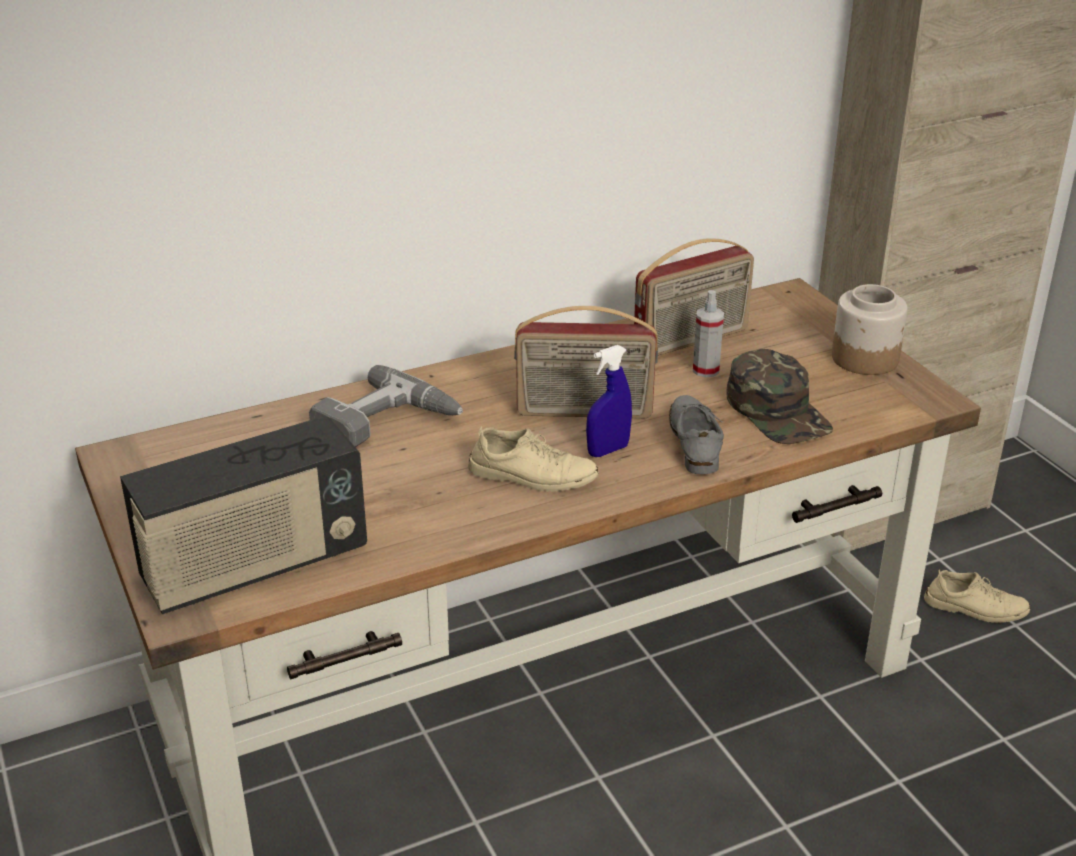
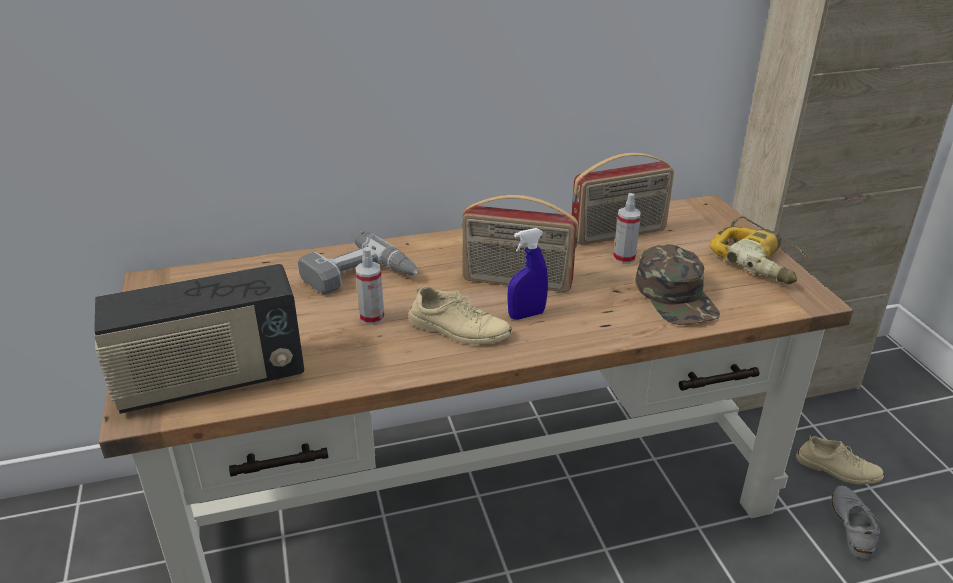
camera: 10 degrees right, 0 degrees up
(421, 472) = (372, 317): none -> spray bottle
(694, 441) = (600, 315): grey shoe -> grey shoe (852, 525)
(865, 358) = (759, 260): jar -> power drill

